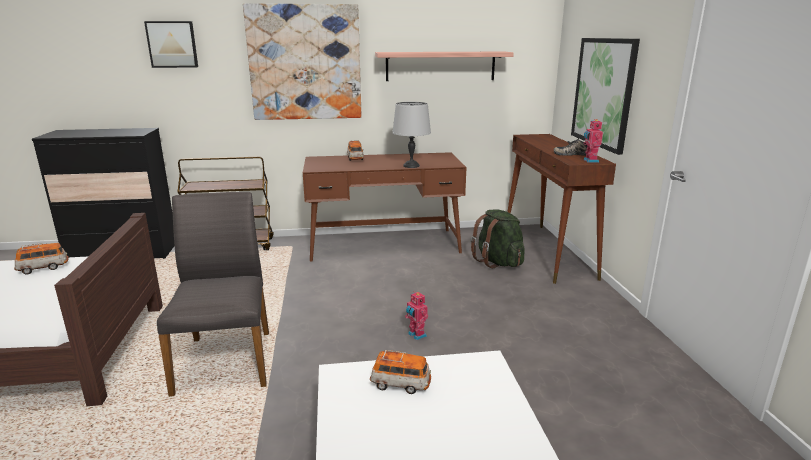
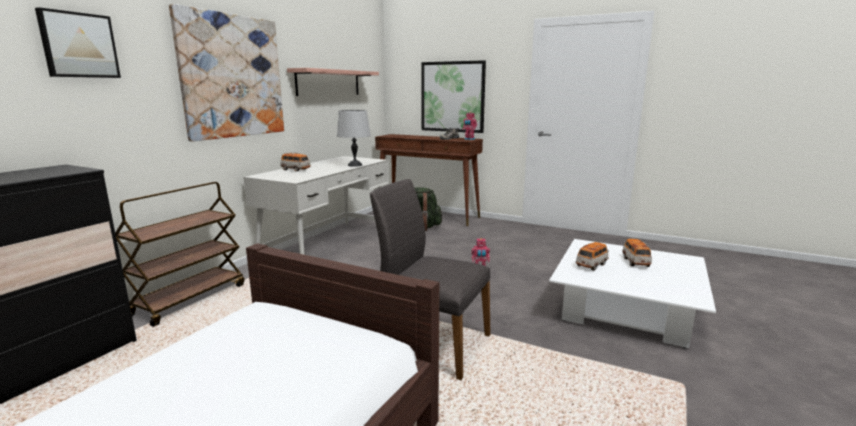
camera: 55 degrees left, 5 degrees down
(43, 268) = (210, 349): toy car -> toy car (635, 262)
(384, 244) = (329, 245): brown desk -> white desk

